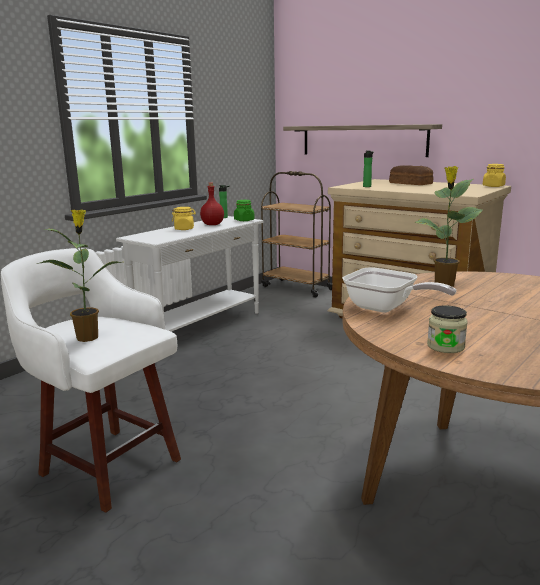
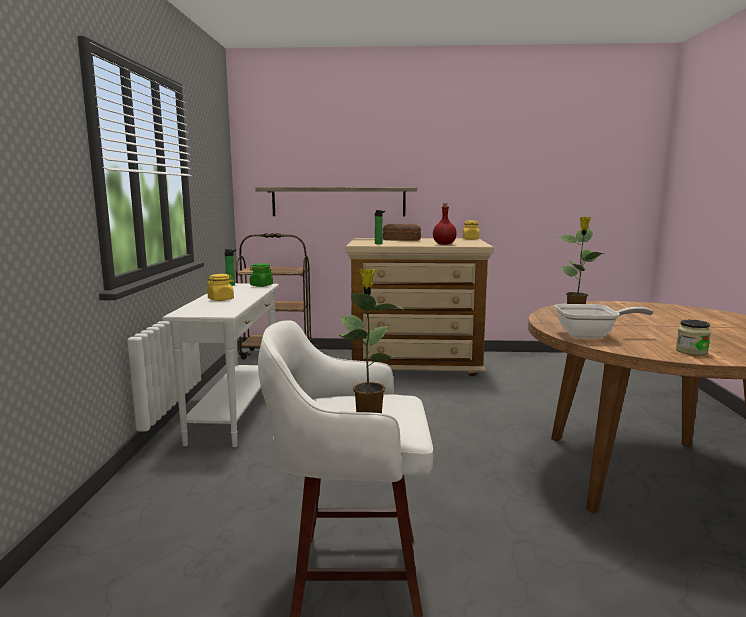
camera: 35 degrees left, 5 degrees down
(212, 224) = (240, 292): red bottle -> red bottle (444, 244)

